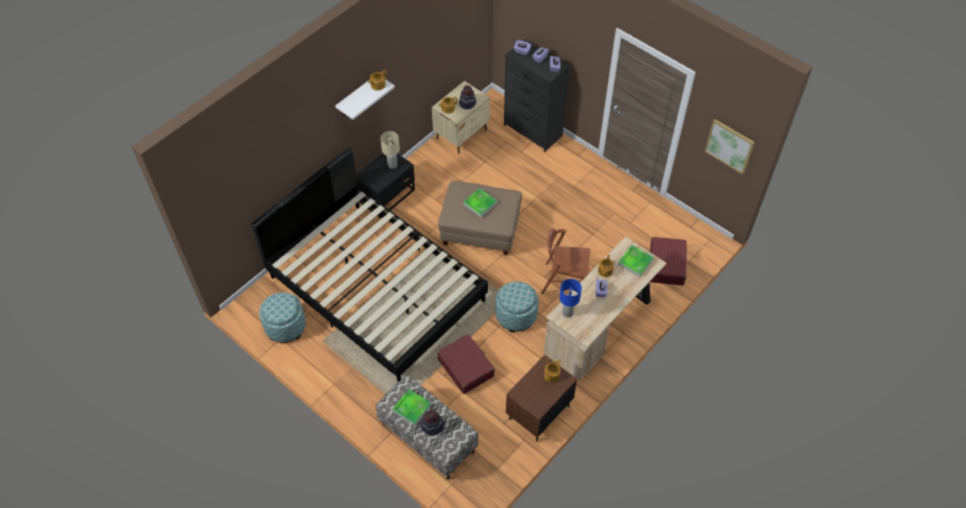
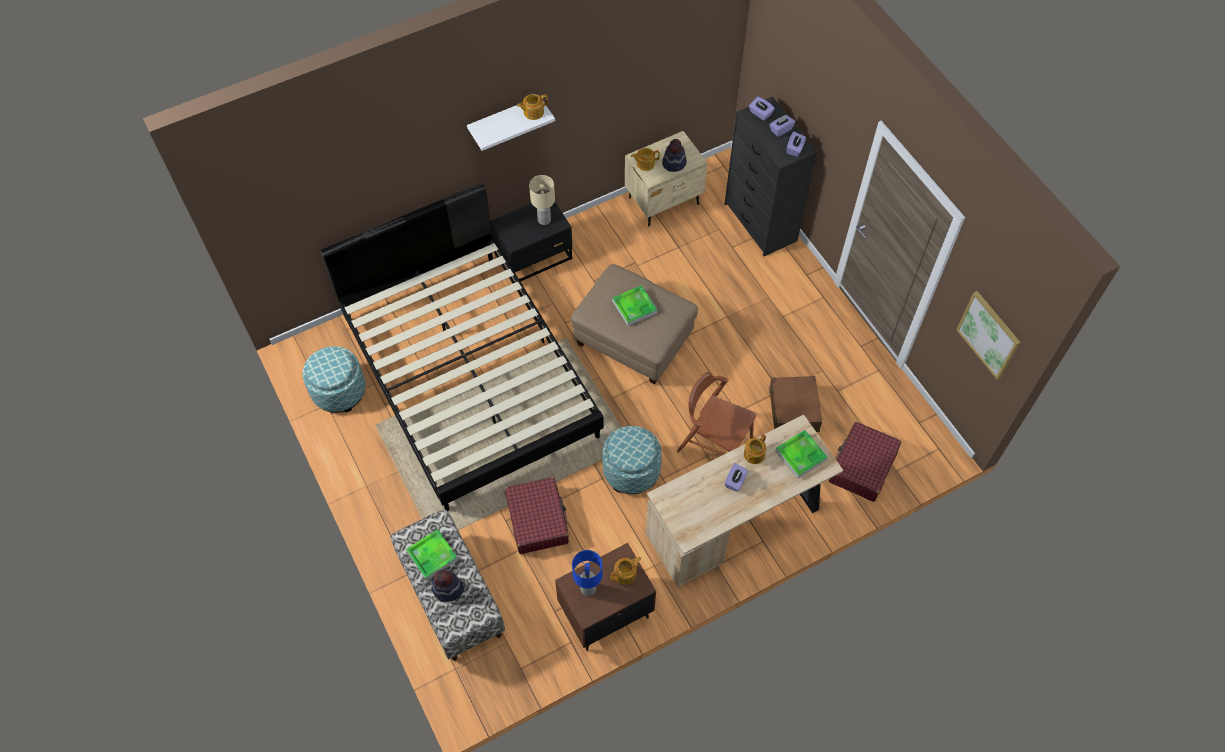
camera: 20 degrees right, 5 degrees up
(567, 312) = (677, 496): blue table lamp -> blue table lamp (588, 588)
(606, 244) = (793, 410): none -> brown suitcase

